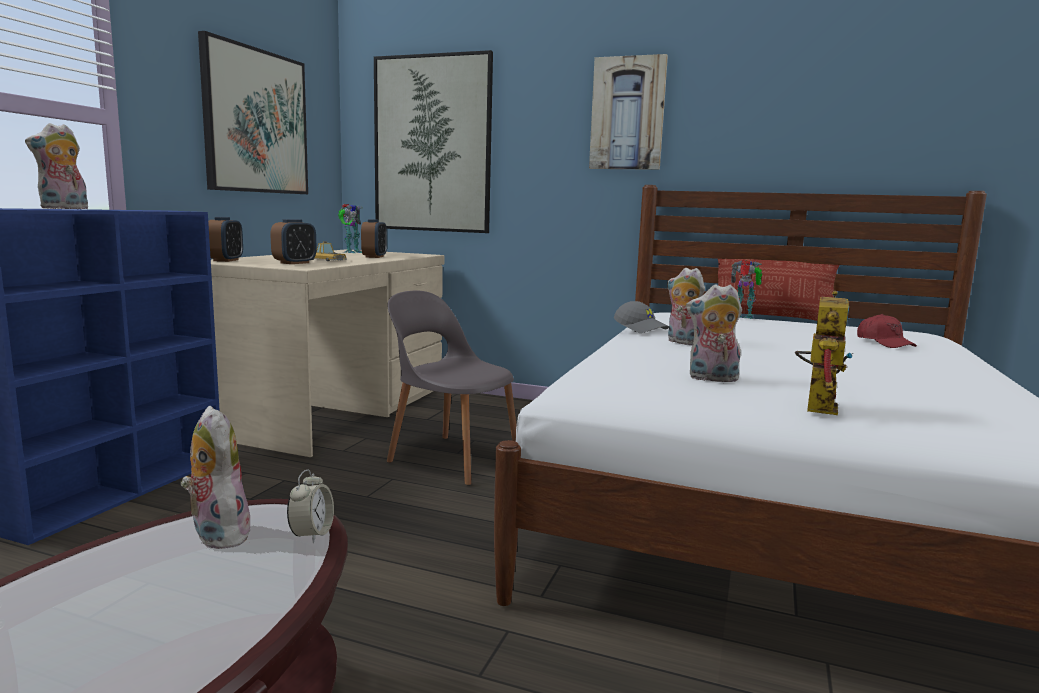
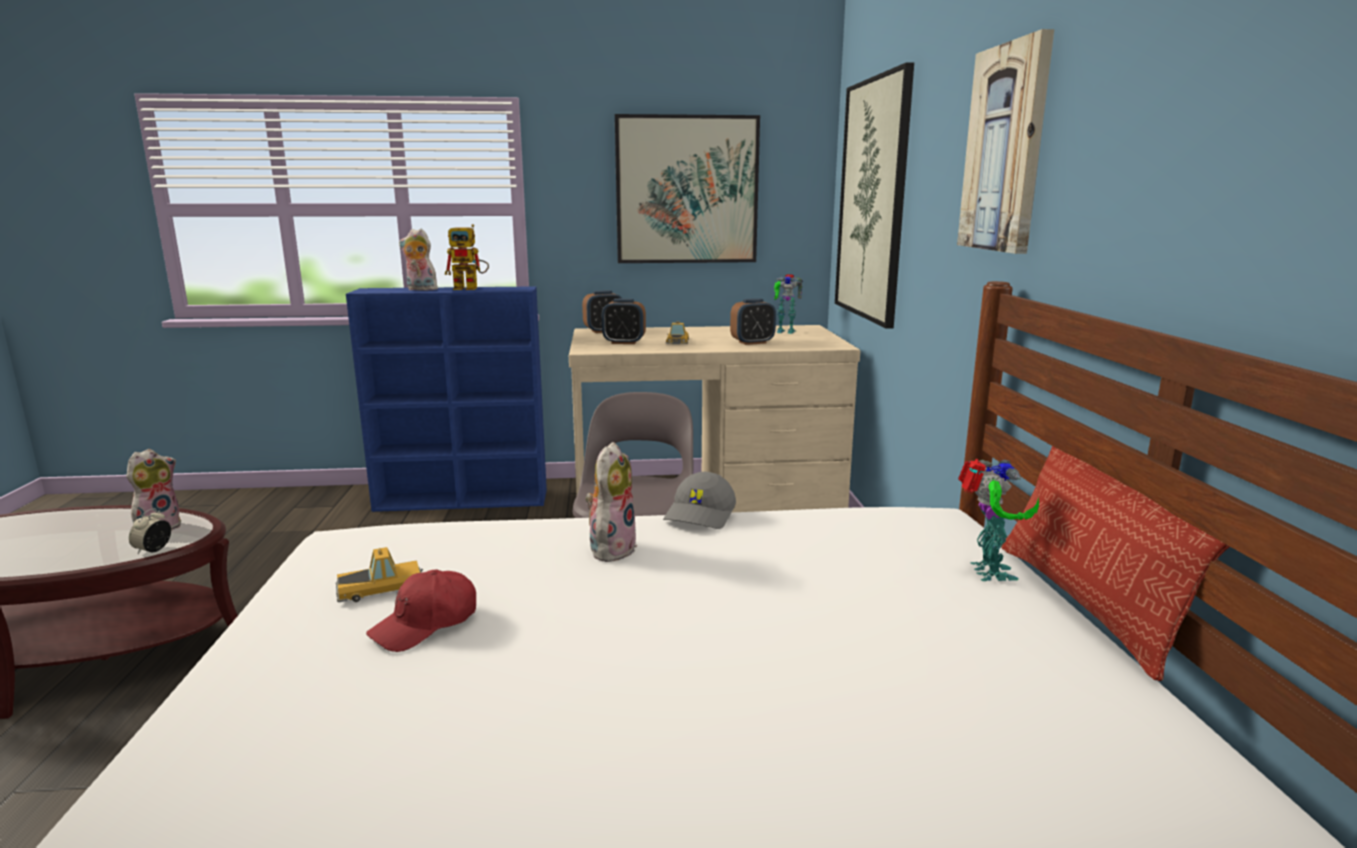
camera: 65 degrees right, 5 degrees up
(311, 534) = (153, 550): alarm clock -> alarm clock turned 120 degrees clockwise
(712, 379) = (382, 587): plush toy -> toy car
(817, 405) = (267, 661): toy robot -> toy robot (471, 288)
(884, 343) = (858, 728): red cap -> red cap (425, 624)

